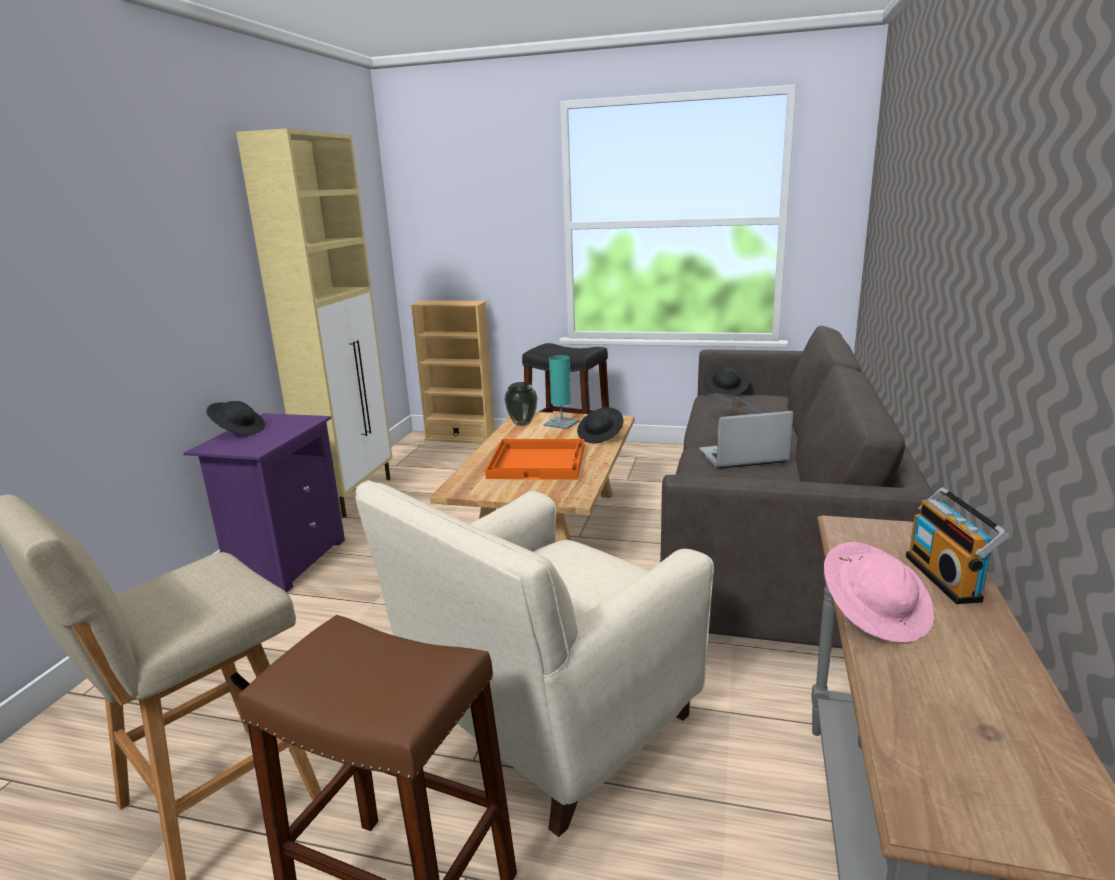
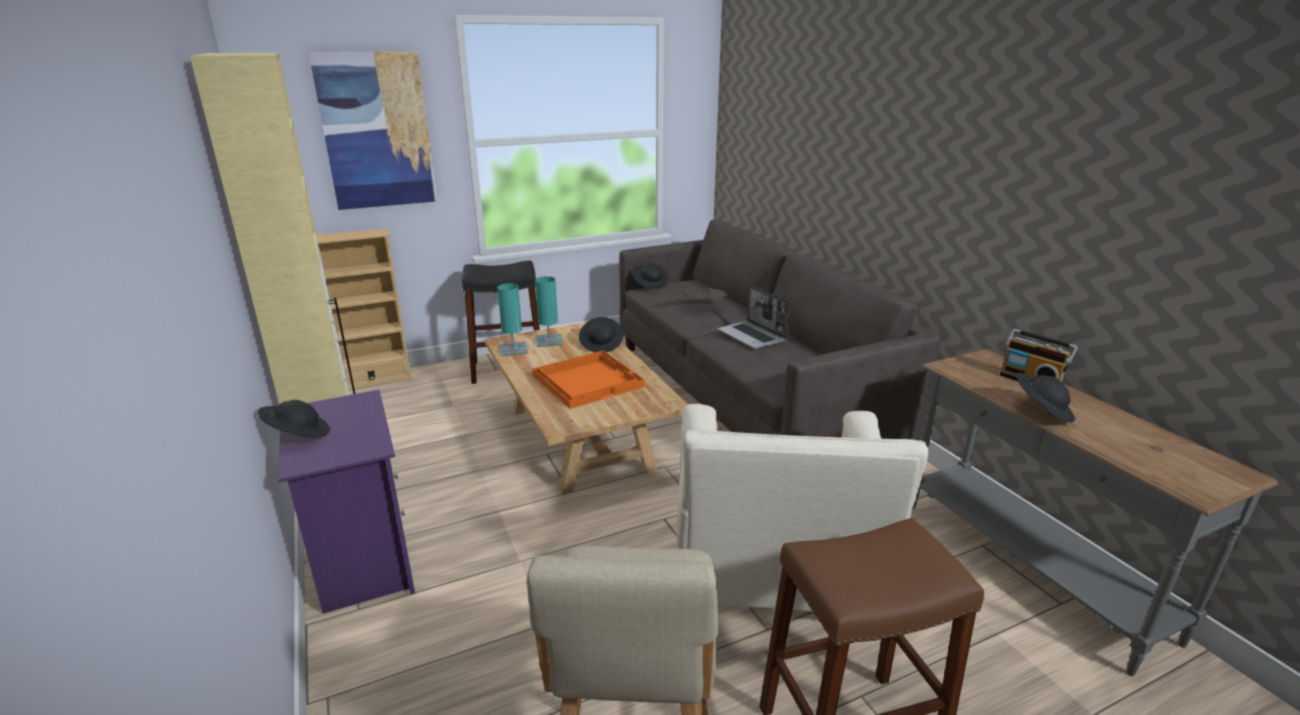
camera: 40 degrees left, 5 degrees up
(486, 211) = (376, 131): none -> picture
(522, 423) = (513, 349): vase -> turquoise table lamp
(742, 457) = (752, 336): laptop -> laptop turned 75 degrees counterclockwise
(875, 614) = (1040, 411): pink hat -> black hat

